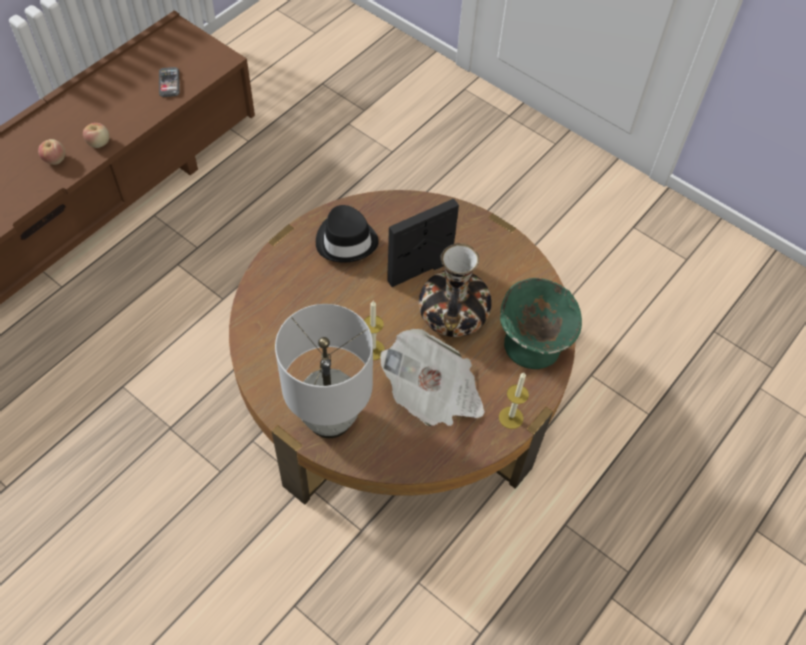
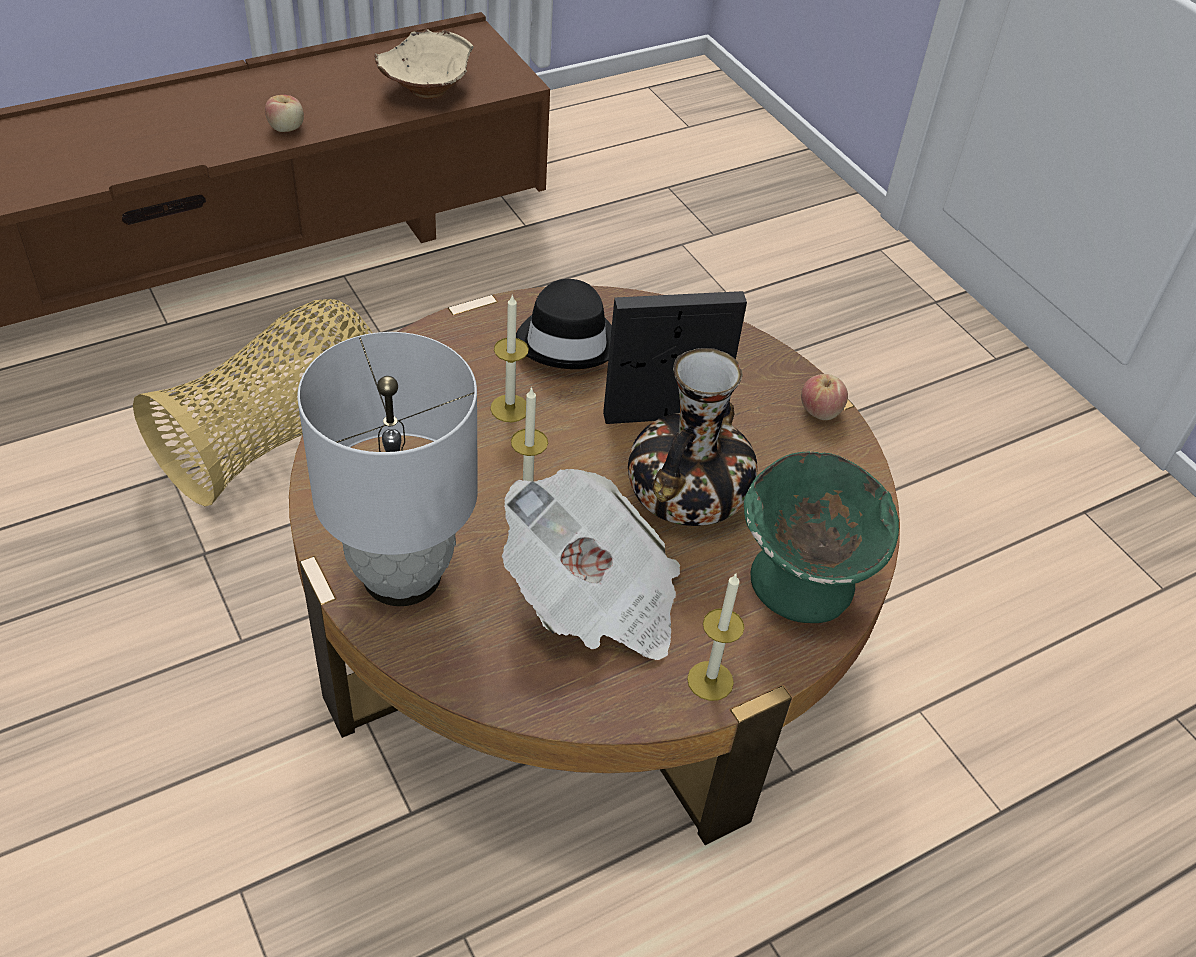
camera: 20 degrees right, 10 degrees down
(55, 159) = (215, 130): apple -> apple (820, 411)
(169, 83) = (425, 88): phone -> beige bowl
(172, 339) = (277, 437): none -> basket
(335, 296) = (510, 408): none -> candle

